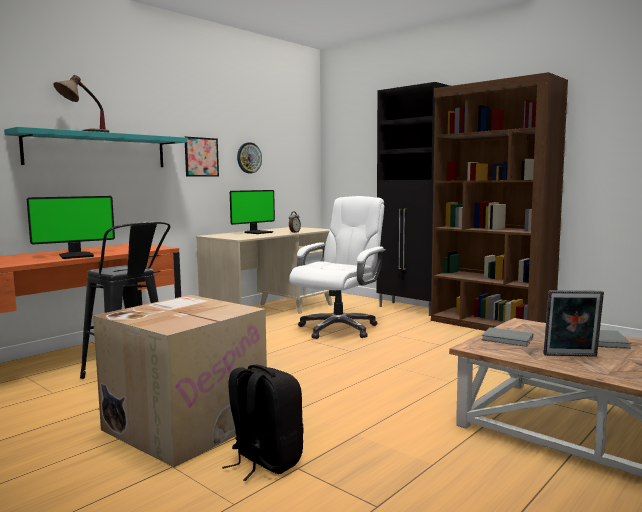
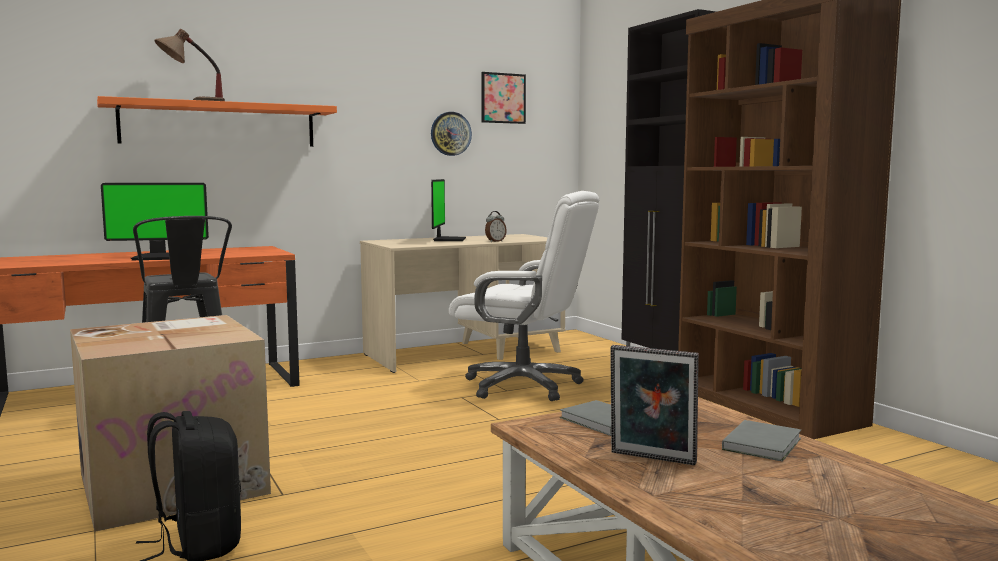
camera: 20 degrees right, 0 degrees up
(97, 150) = (219, 124): turquoise shelf -> orange shelf
(201, 157) = (373, 132): picture -> picture (503, 98)
(258, 232) = (447, 239): monitor -> monitor turned 60 degrees counterclockwise
(338, 328) = (524, 386): white office chair -> white office chair turned 60 degrees clockwise

